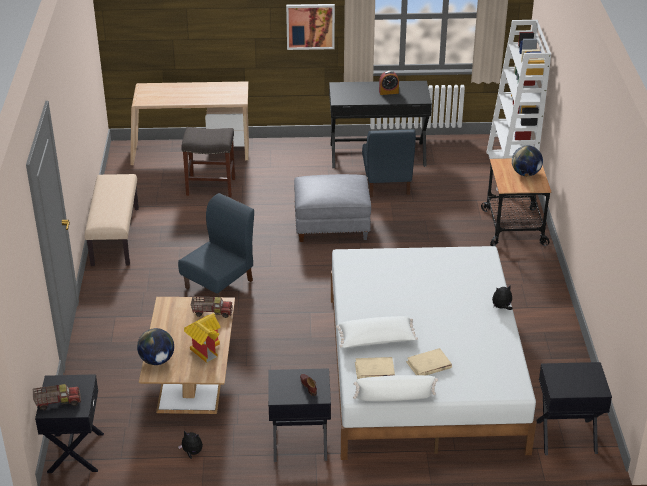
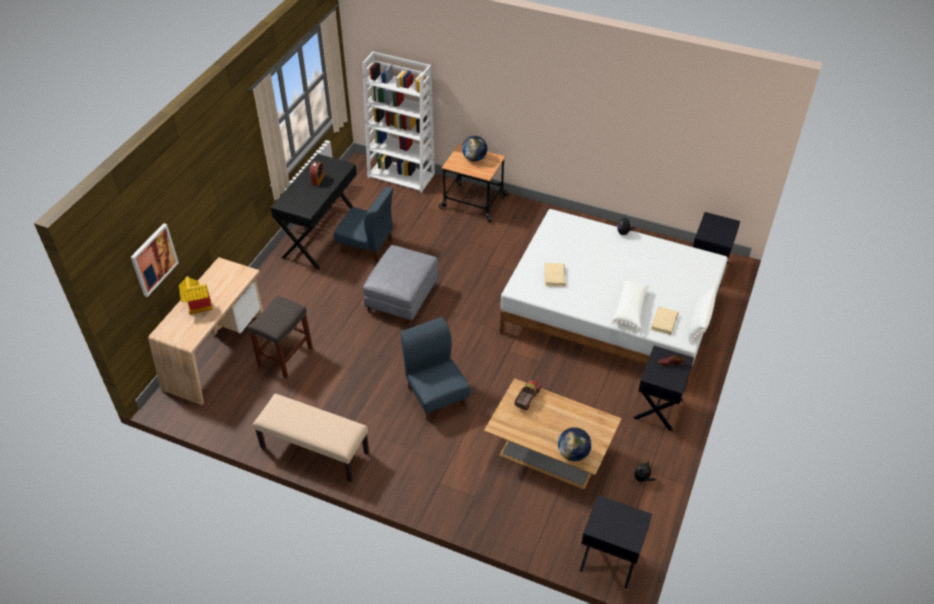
camera: 65 degrees left, 10 degrees up
(57, 402) = (624, 531): toy truck -> none
(204, 349) = (573, 418): toy house -> toy house (196, 306)
(310, 26) = (239, 171): picture -> picture (153, 259)
(428, 365) = (670, 292): beige book -> beige book (554, 276)

